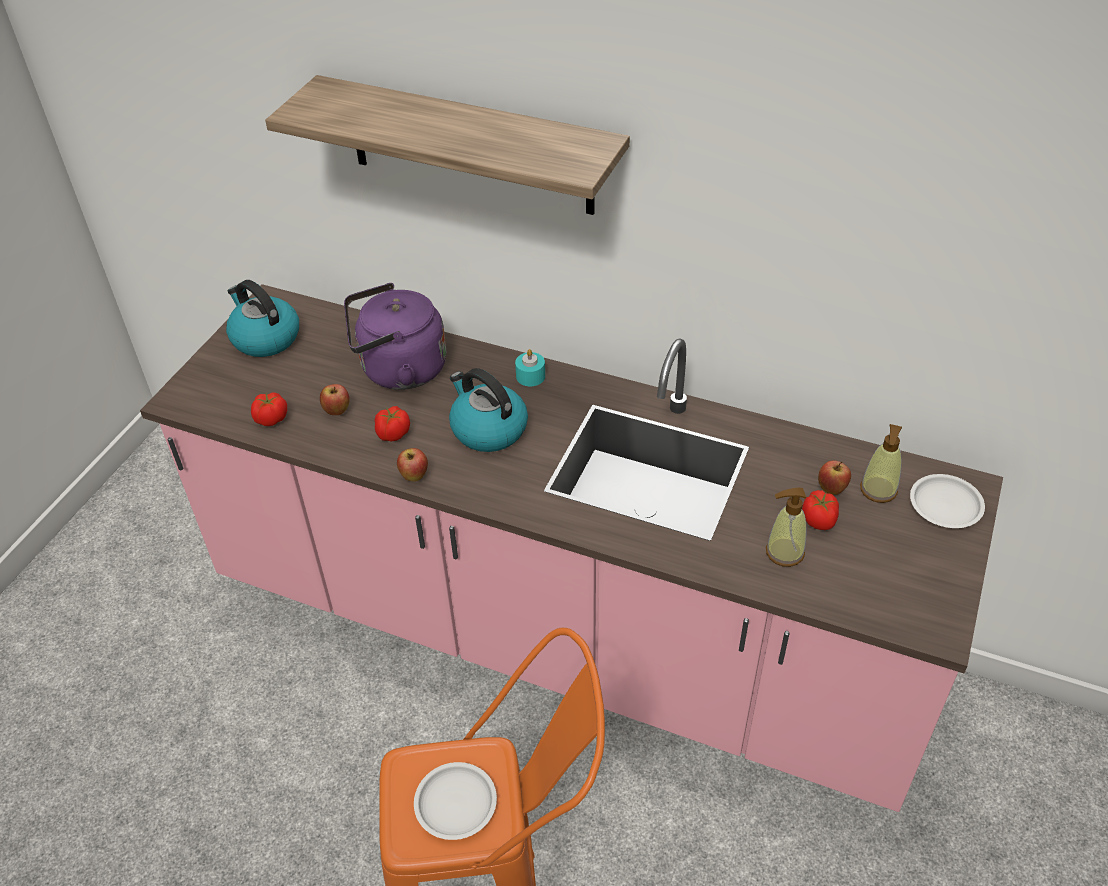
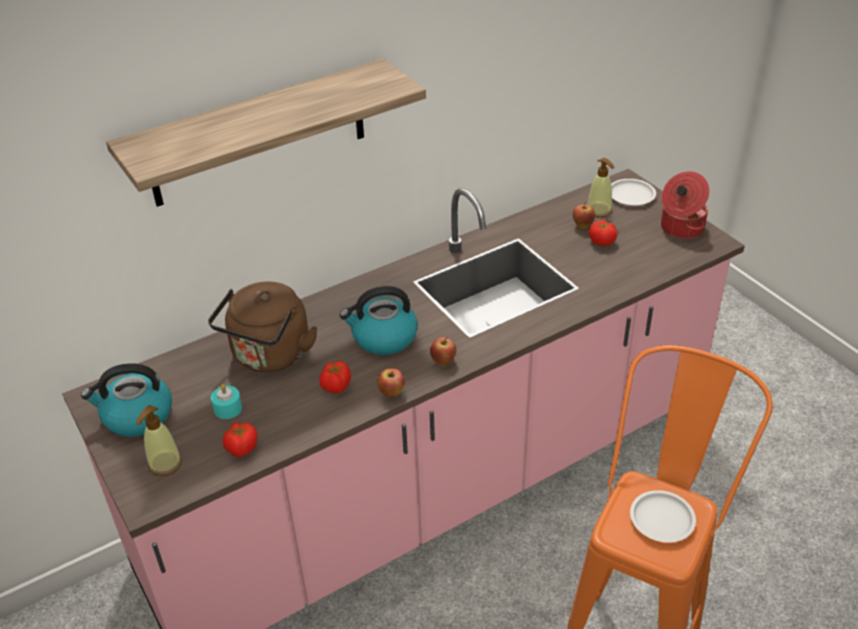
camera: 55 degrees left, 5 degrees down
(337, 411) = (276, 407): apple -> apple (443, 362)
(398, 370) = (269, 356): purple kettle -> brown kettle
(530, 376) = (353, 296): turquoise candle -> turquoise candle (228, 408)
(784, 552) = (614, 265): soap dispenser -> soap dispenser (165, 464)
(930, 583) = (680, 228): none -> cooking pot

